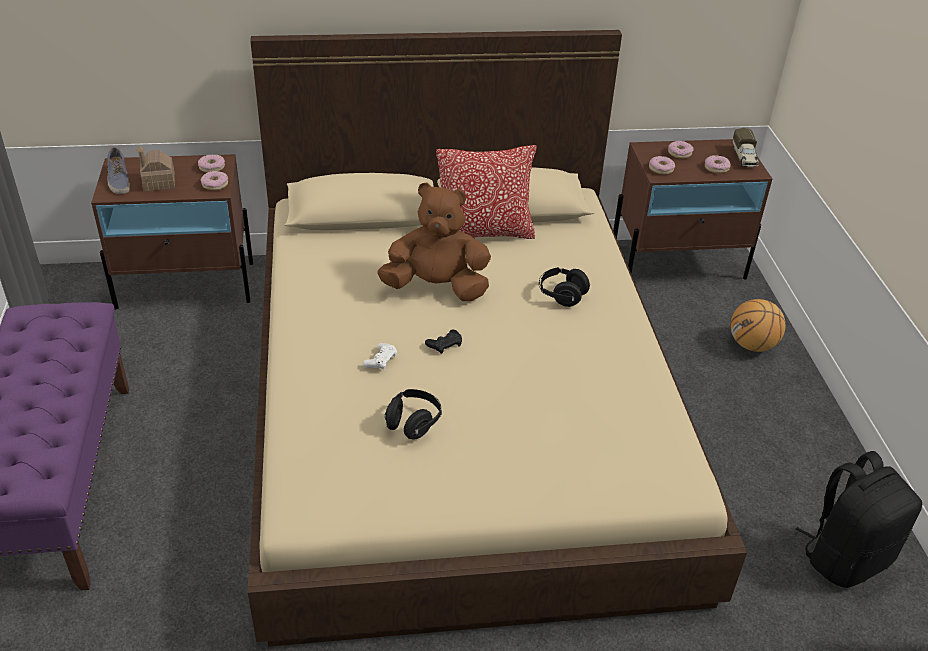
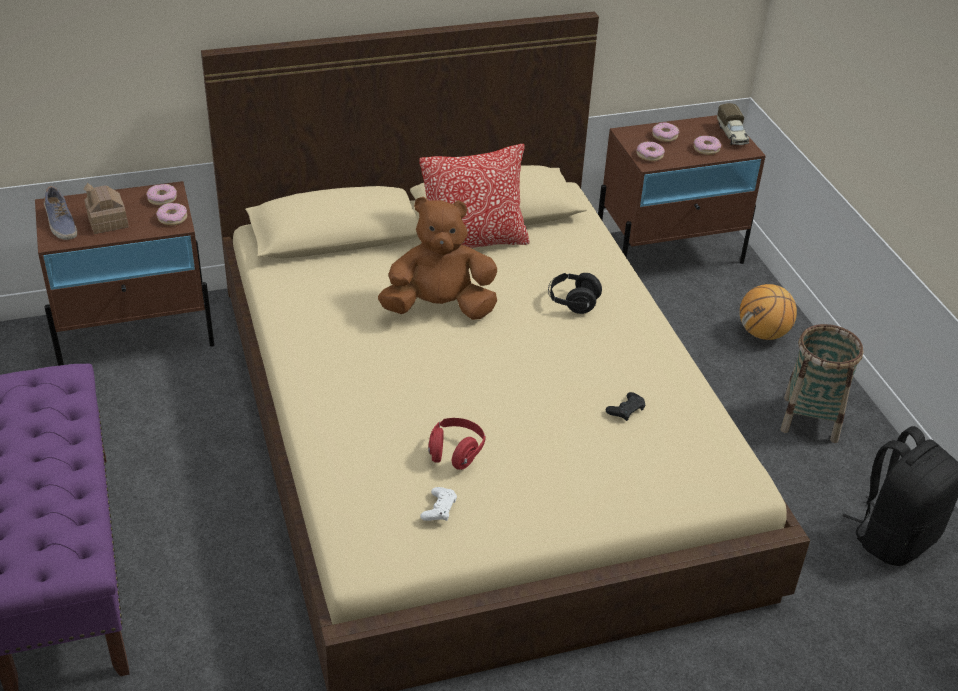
camera: 10 degrees left, 0 degrees up
(381, 360) = (402, 392): white game controller -> white game controller (439, 509)
(413, 423) = (455, 453): black headphones -> red headphones
(444, 344) = (465, 368): black game controller -> black game controller (626, 410)
(782, 431) = (810, 419): none -> basket

